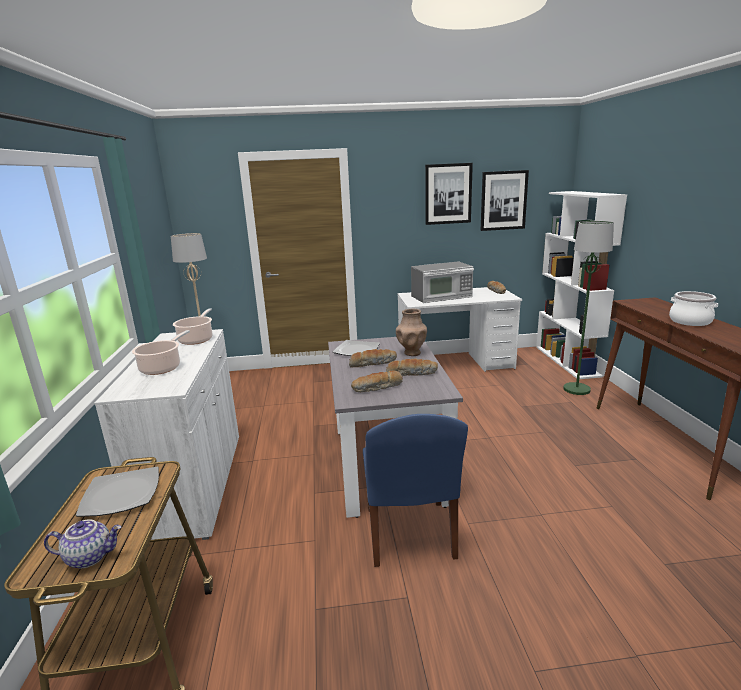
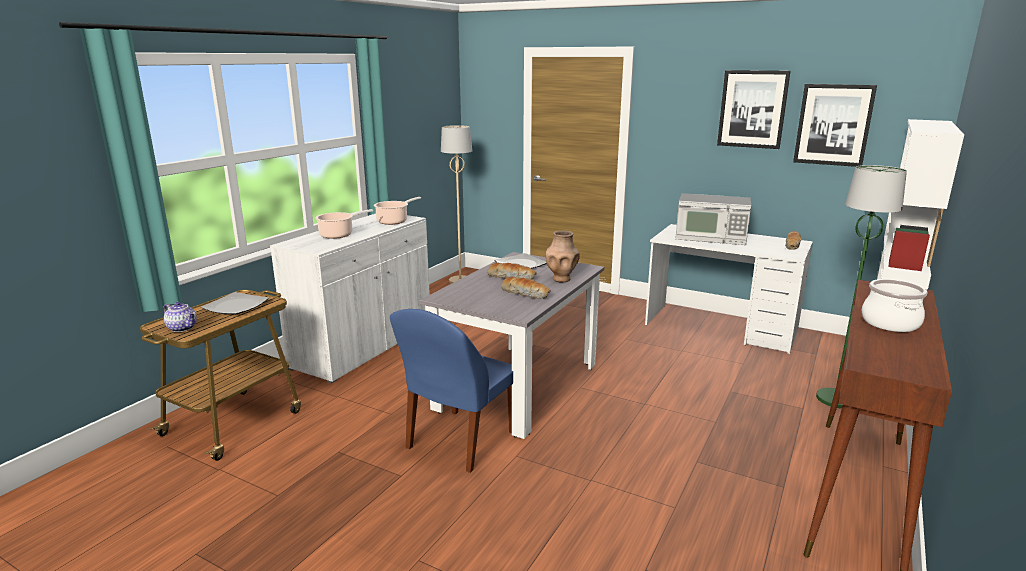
camera: 35 degrees right, 0 degrees up
(378, 388) = (477, 296): bread -> none

